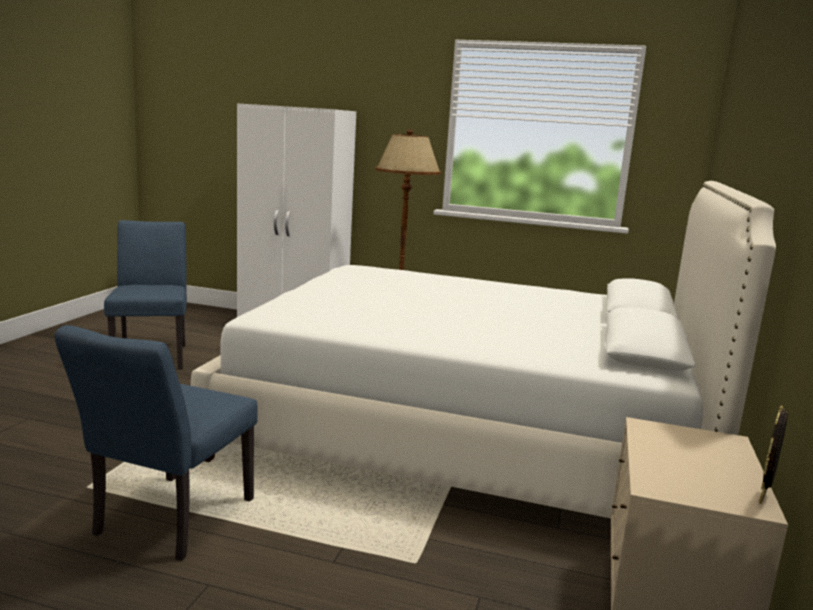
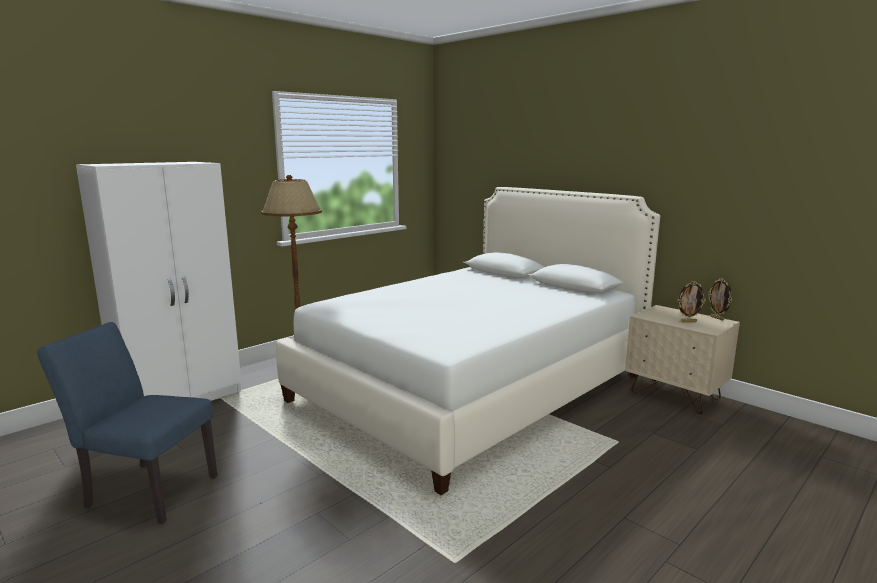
camera: 60 degrees left, 0 degrees up
(167, 522) = (536, 524): blue chair -> none
(682, 466) = (688, 321): none -> picture frame

